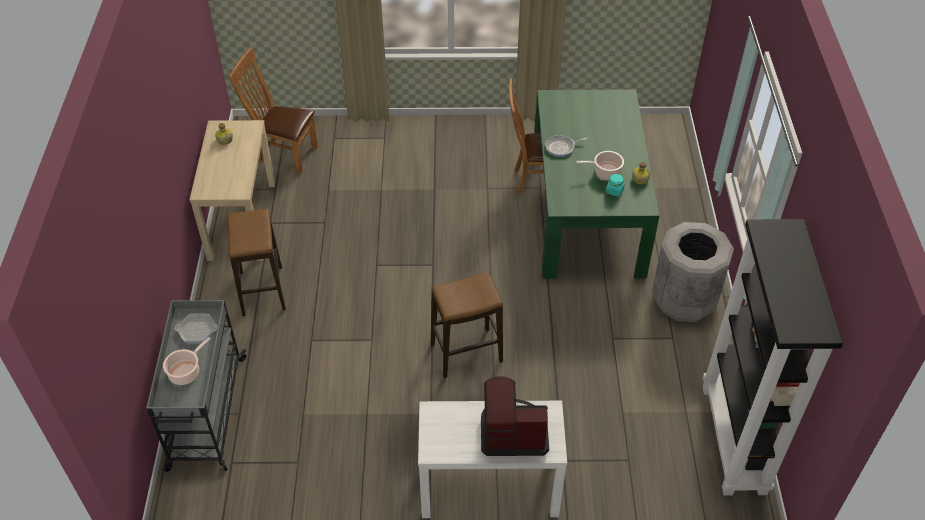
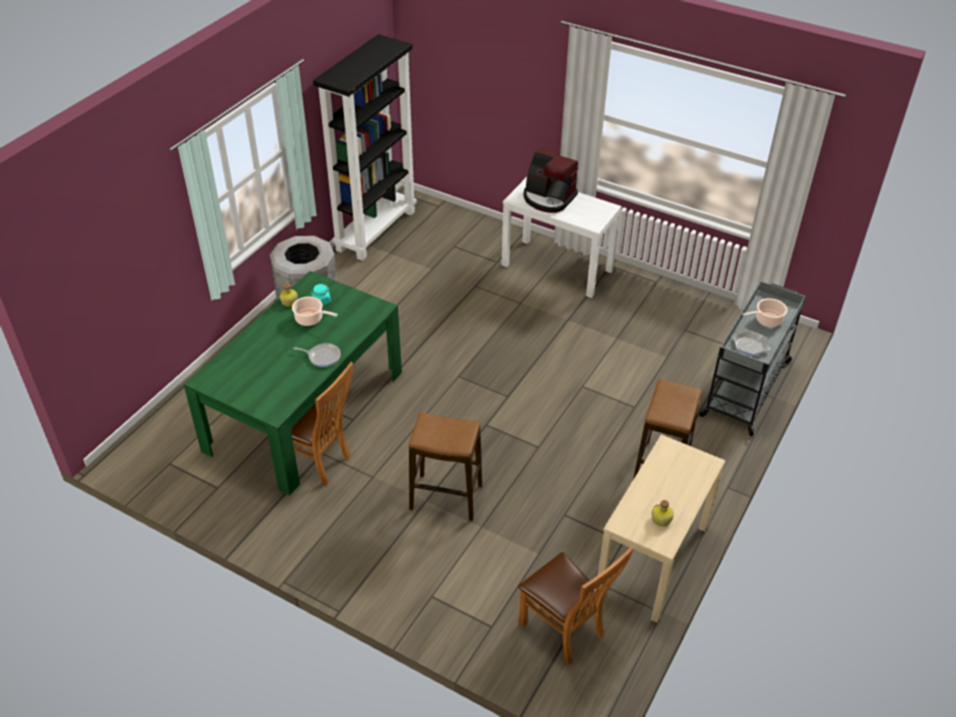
camera: 150 degrees left, 5 degrees down
(466, 353) = (511, 346): stool -> stool (445, 497)

